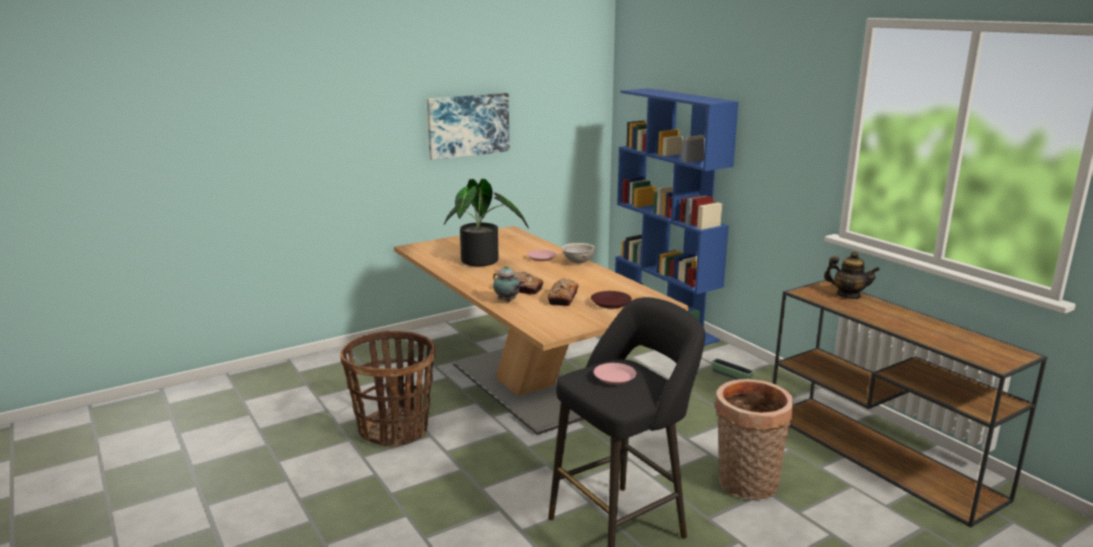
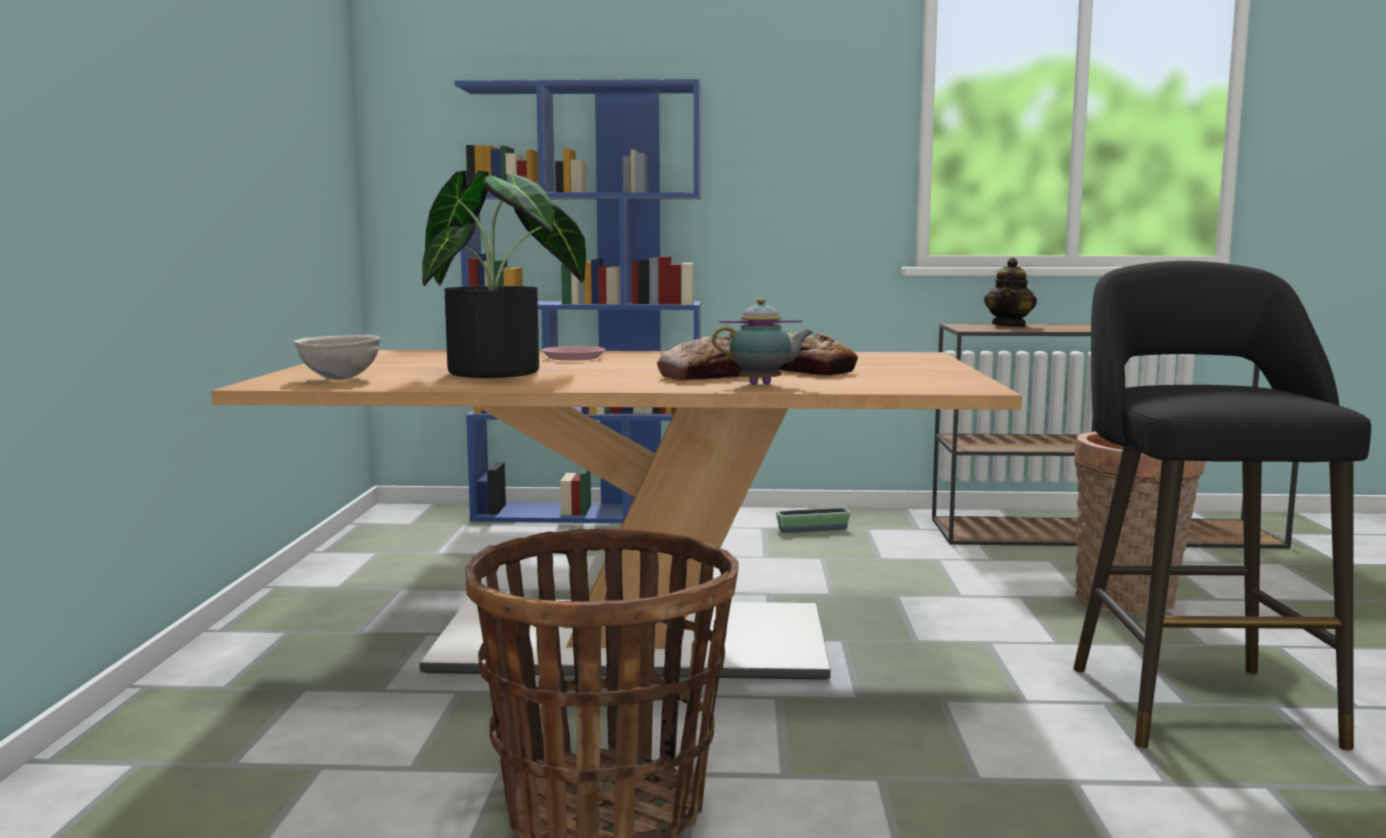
camera: 55 degrees left, 10 degrees down
(468, 125) = (209, 114): picture -> none
(577, 262) = (648, 353): grey bowl -> grey bowl (339, 379)
(611, 303) = (877, 363): brown plate -> none
(614, 377) = (1216, 390): pink plate -> none
(848, 295) = (1009, 326): teapot -> teapot turned 135 degrees clockwise

